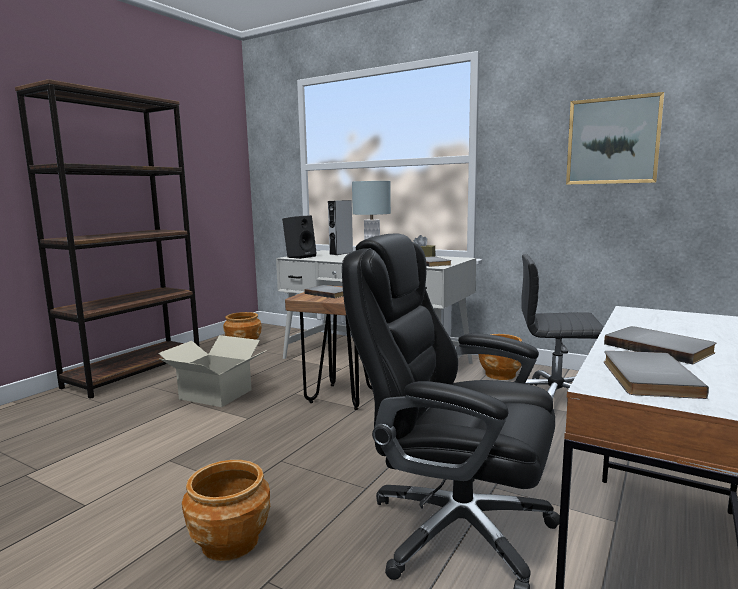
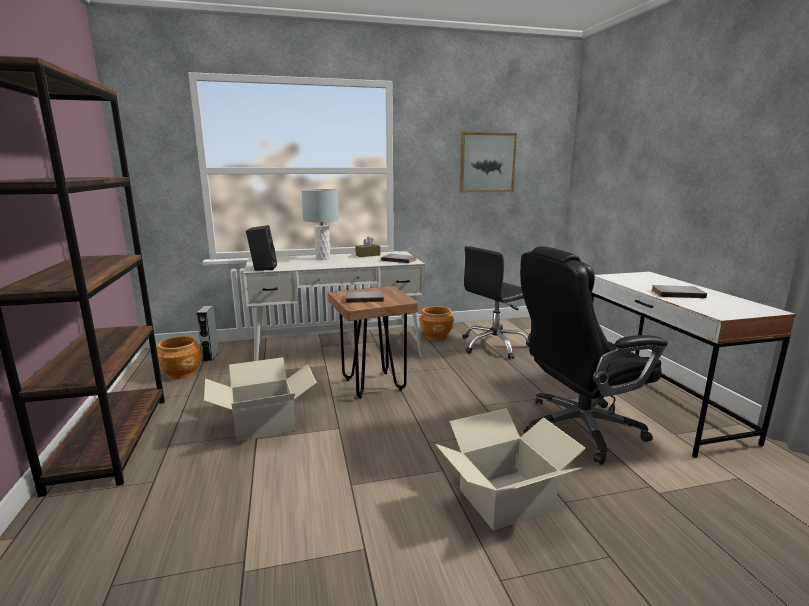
camera: 45 degrees left, 5 degrees up
(230, 542) = (507, 499): brown planter -> cardboard box
(341, 253) = (286, 259): grey speaker -> grey speaker (210, 356)
(645, 377) = (716, 307): grey book -> none

